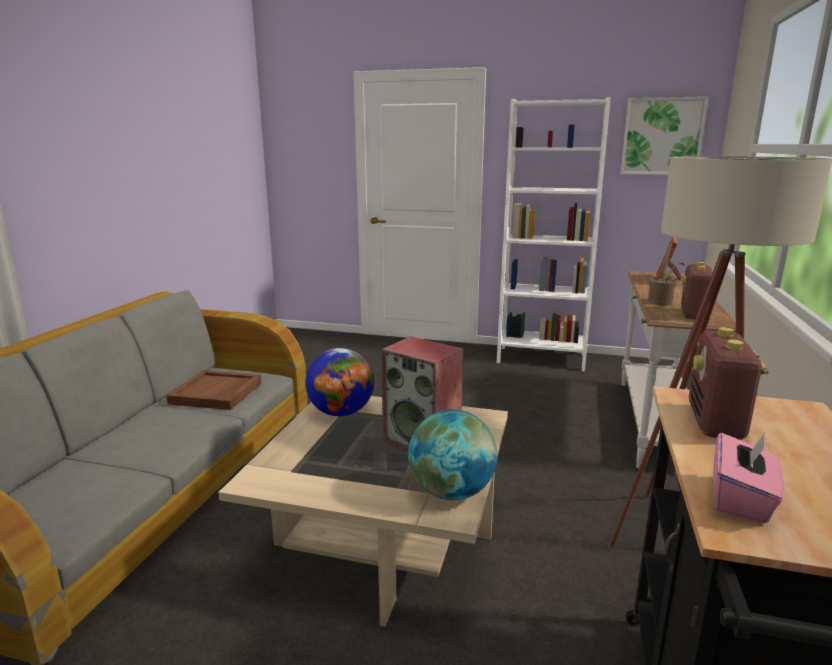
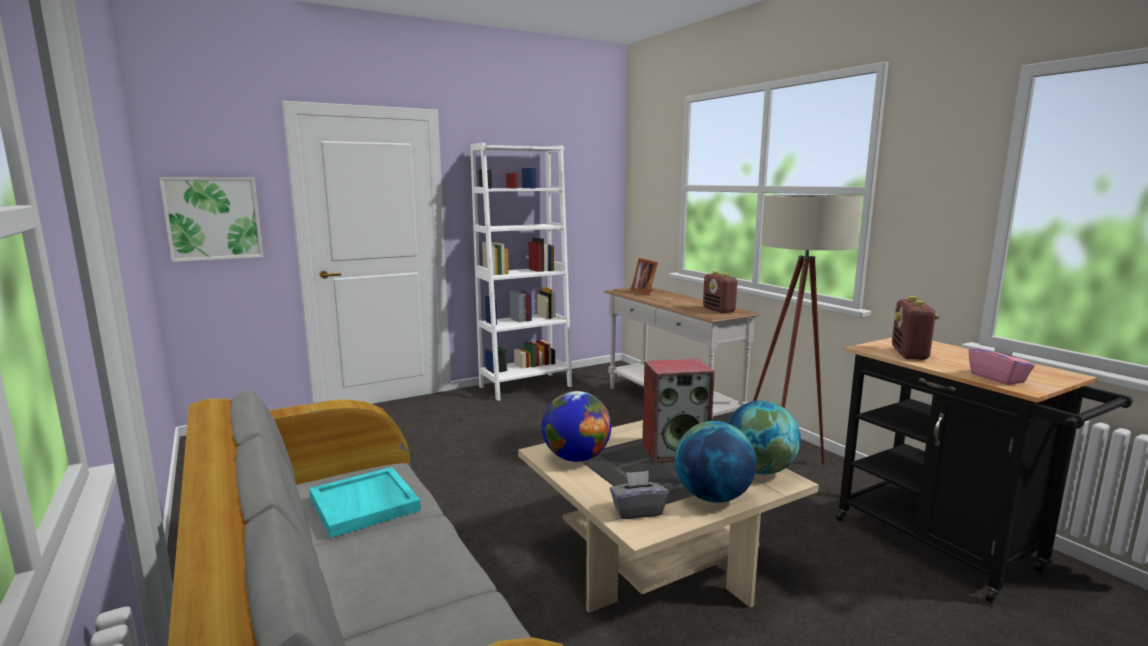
camera: 45 degrees left, 5 degrees down
(217, 393) = (365, 504): brown tray -> turquoise tray
(284, 468) = (637, 511): none -> grey tissue box
(356, 490) = (712, 497): none -> globe
(661, 301) = (682, 306): potted plant -> none
(662, 136) = (586, 178): picture -> picture (213, 218)
(716, 423) = (910, 354): radio -> radio turned 45 degrees clockwise

